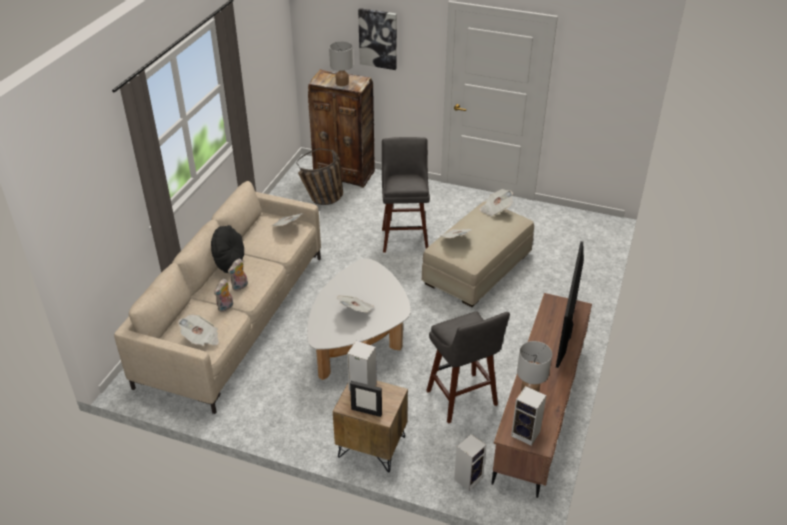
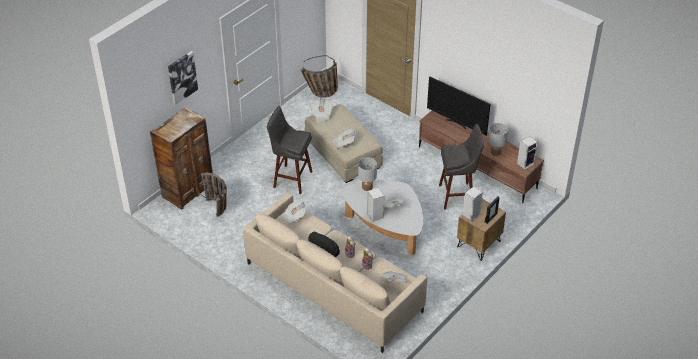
camera: 70 degrees left, 5 degrees up
(342, 83) = (184, 124): grey table lamp -> grey table lamp (367, 187)
(468, 478) = (515, 210): speaker -> speaker (374, 215)
(576, 222) = (320, 93): none -> basket

